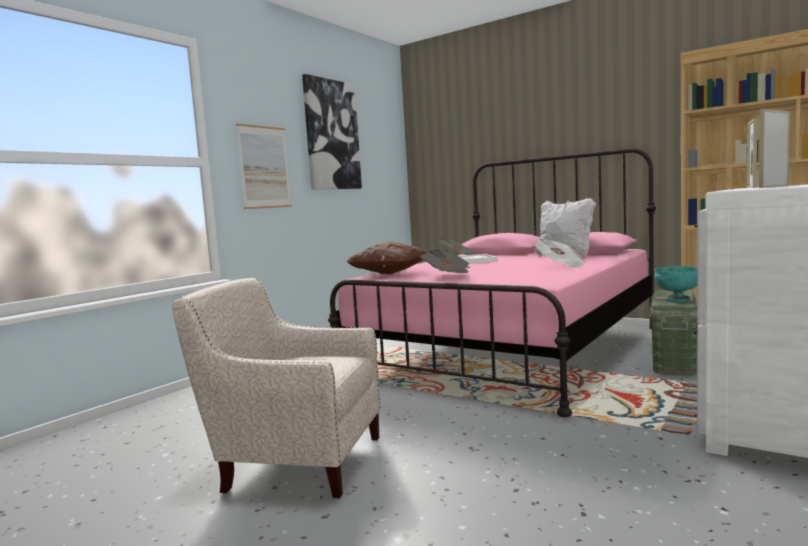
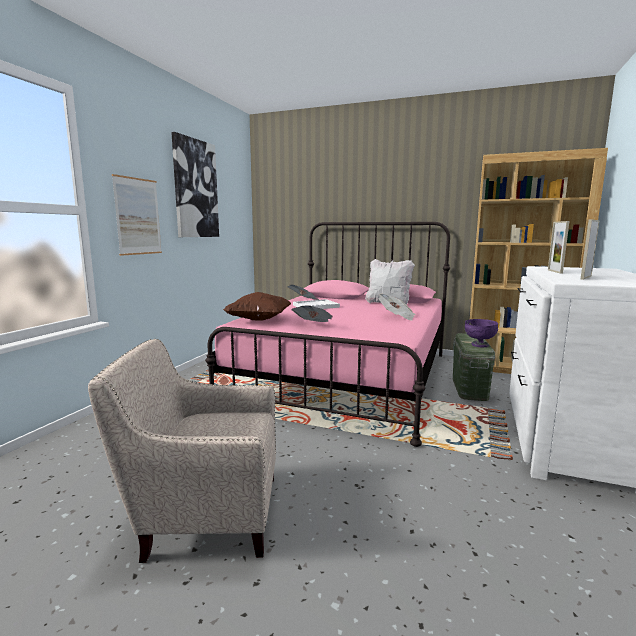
camera: 15 degrees left, 5 degrees up
(677, 300) = (479, 345): turquoise bowl -> purple bowl

